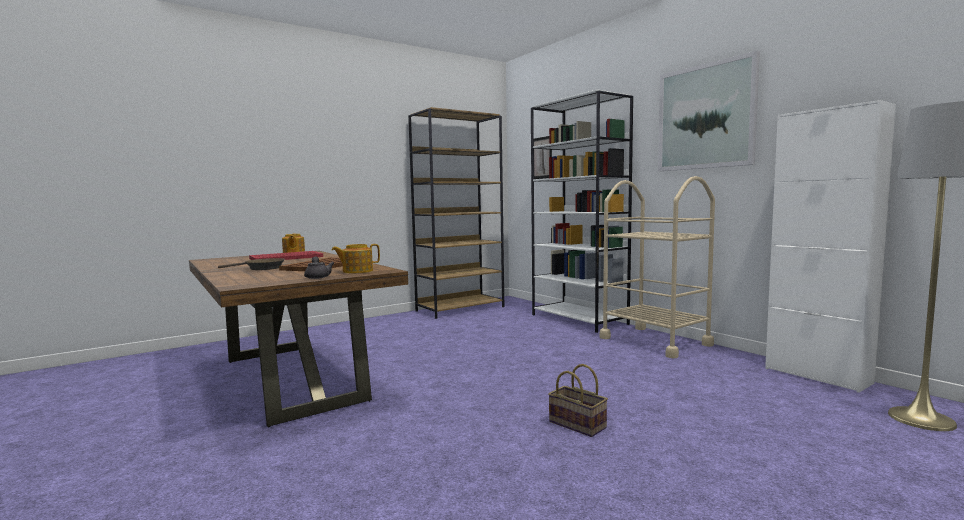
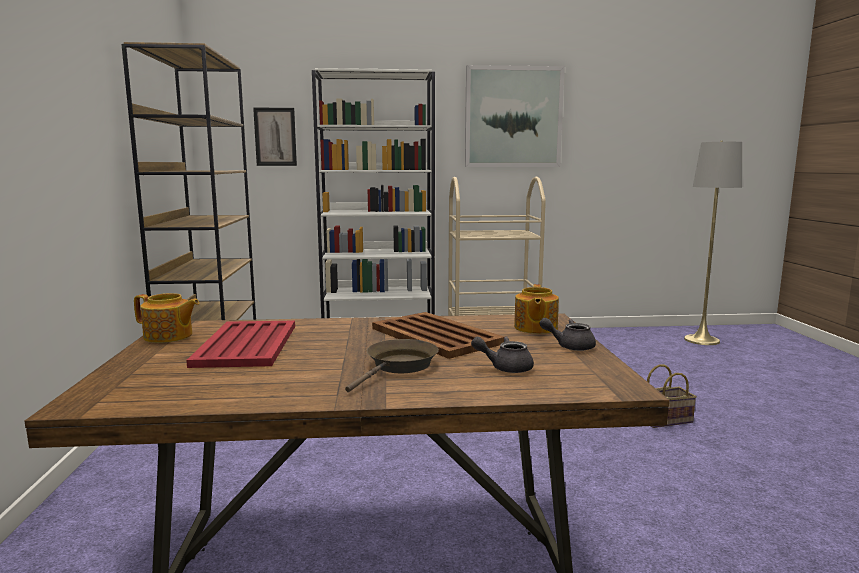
camera: 60 degrees left, 5 degrees up
(266, 275) = (505, 368): none -> grey teapot
(817, 375) = (617, 332): white cabinet -> none

